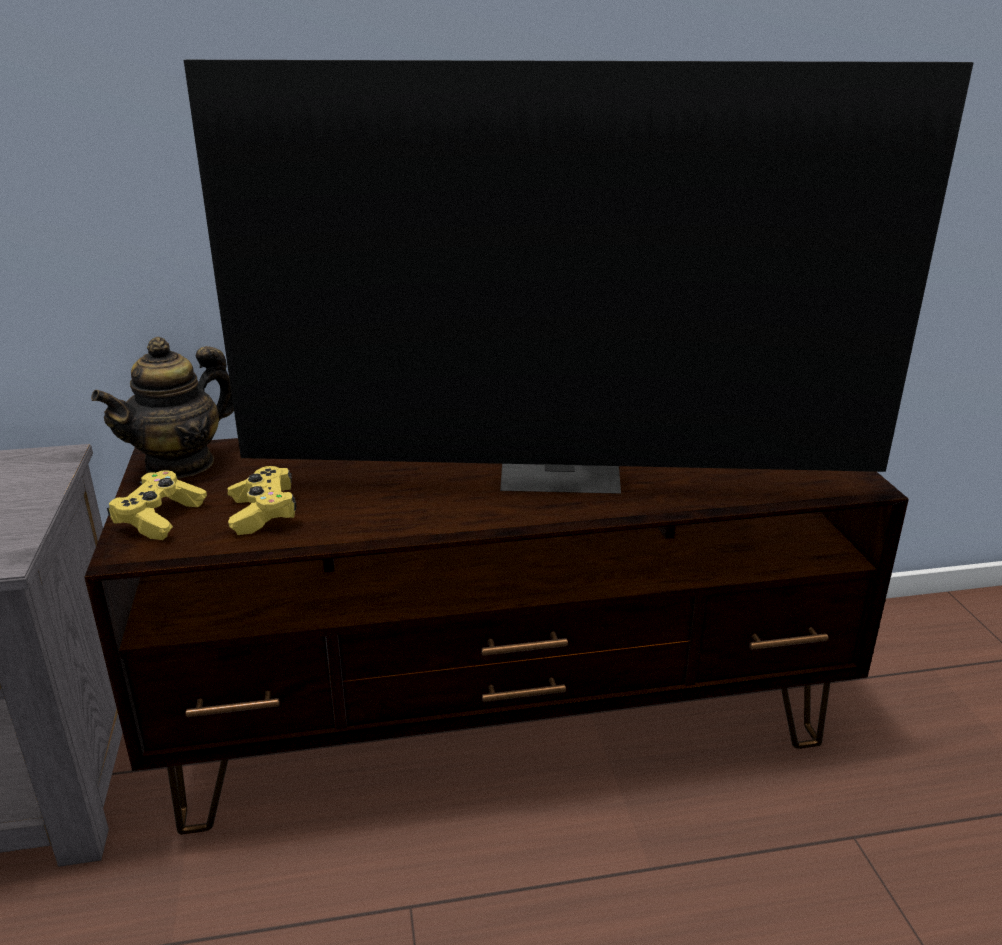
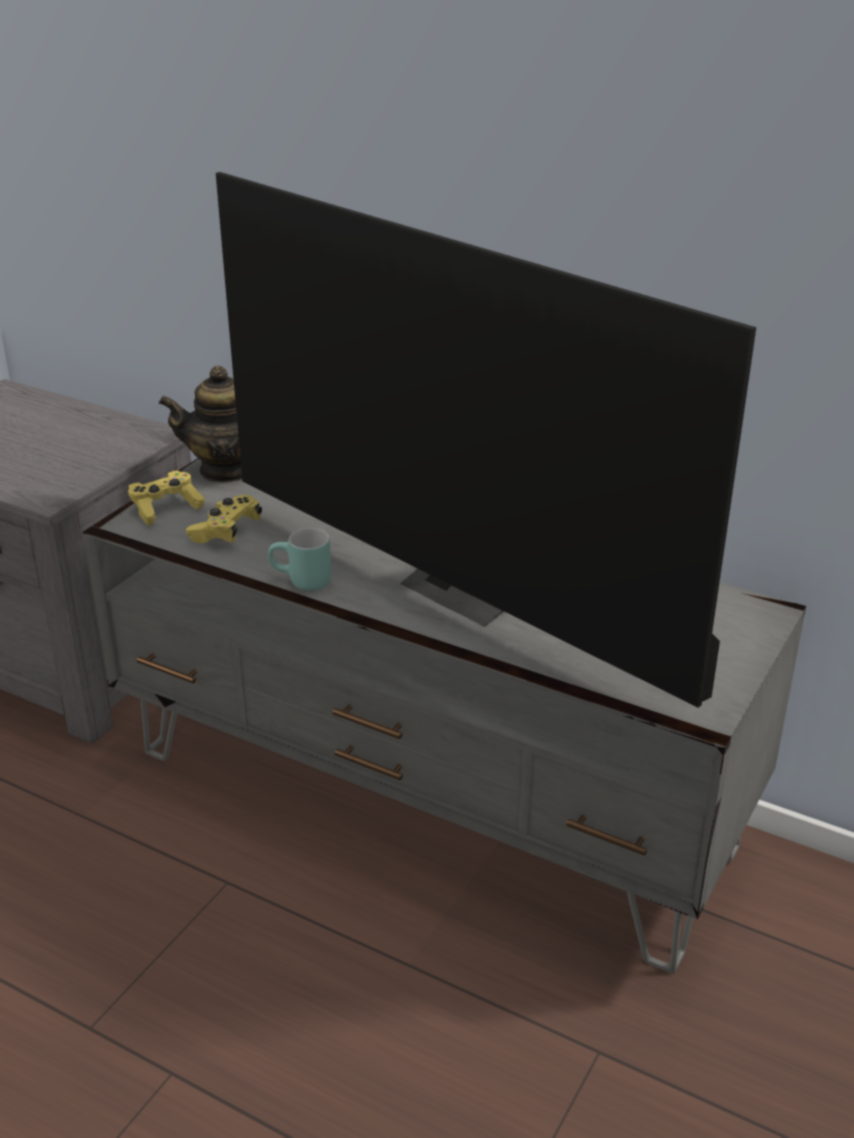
camera: 40 degrees right, 5 degrees up
(411, 525) = (301, 583): none -> turquoise mug
(502, 721) = (429, 800): brown tv stand -> grey tv stand

